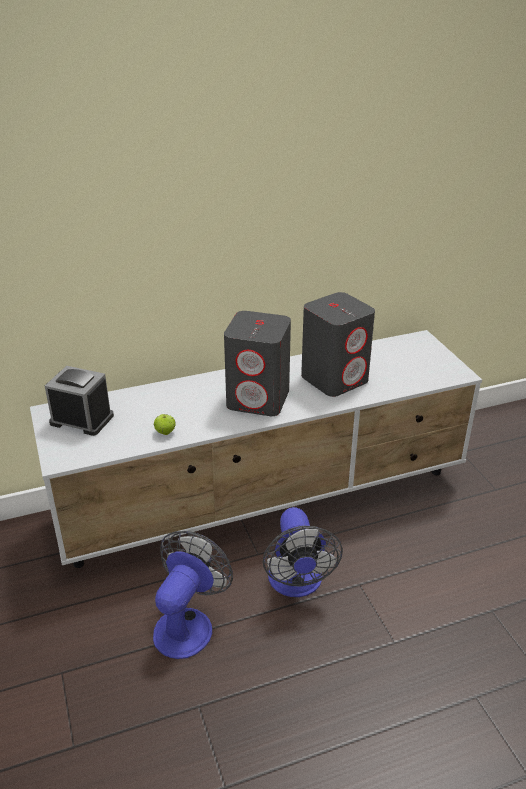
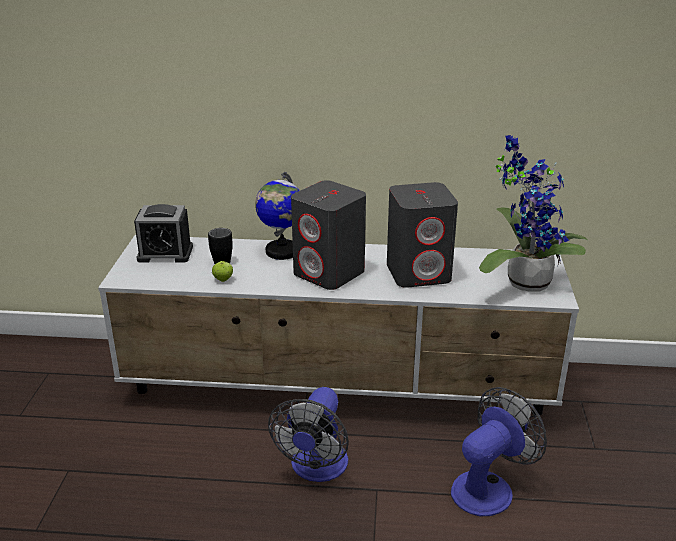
camera: 25 degrees right, 5 degrees down
(82, 419) = (165, 253): alarm clock -> alarm clock turned 135 degrees clockwise
(145, 411) = (221, 259): none -> black mug
(188, 623) = (195, 468): fan -> fan (489, 487)
(196, 388) = (281, 251): none -> globe
(422, 364) = (523, 280): none -> potted plant

